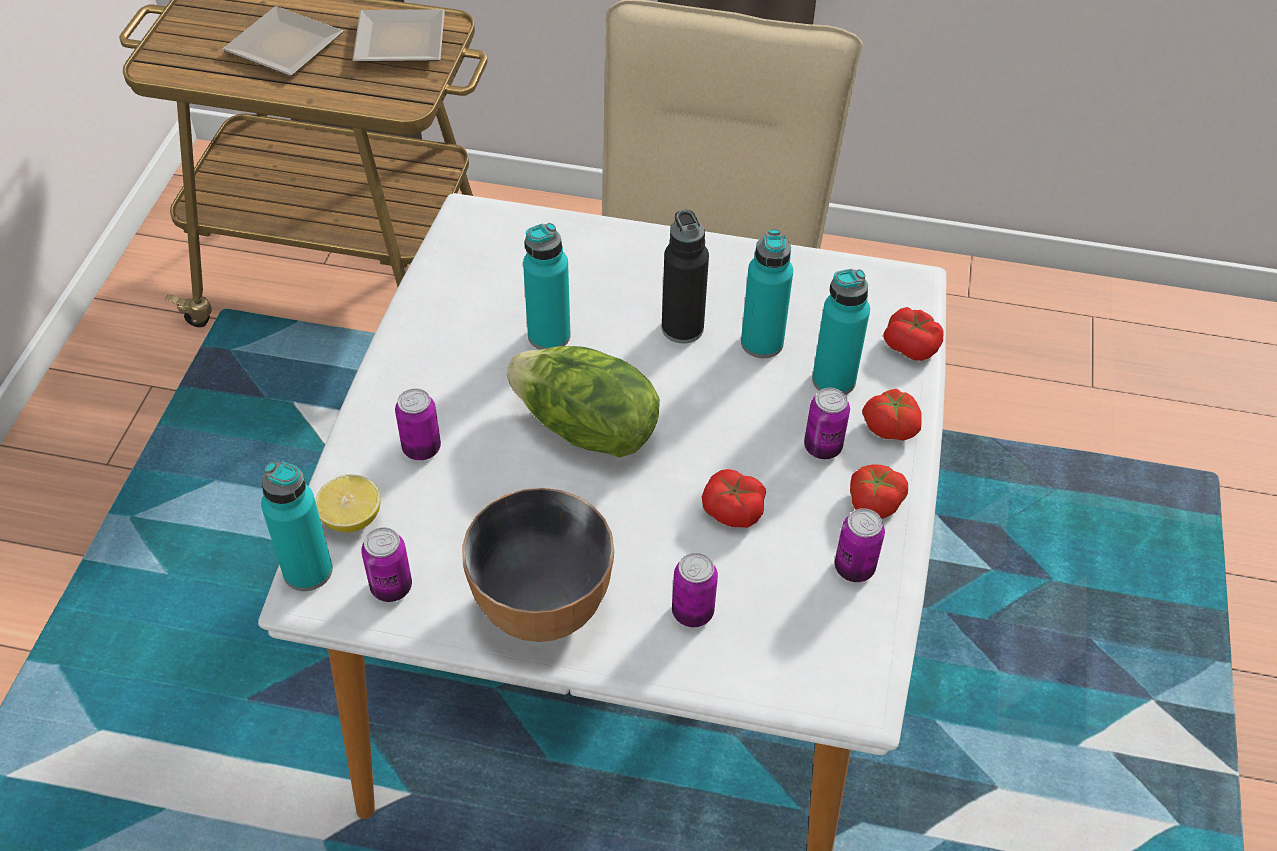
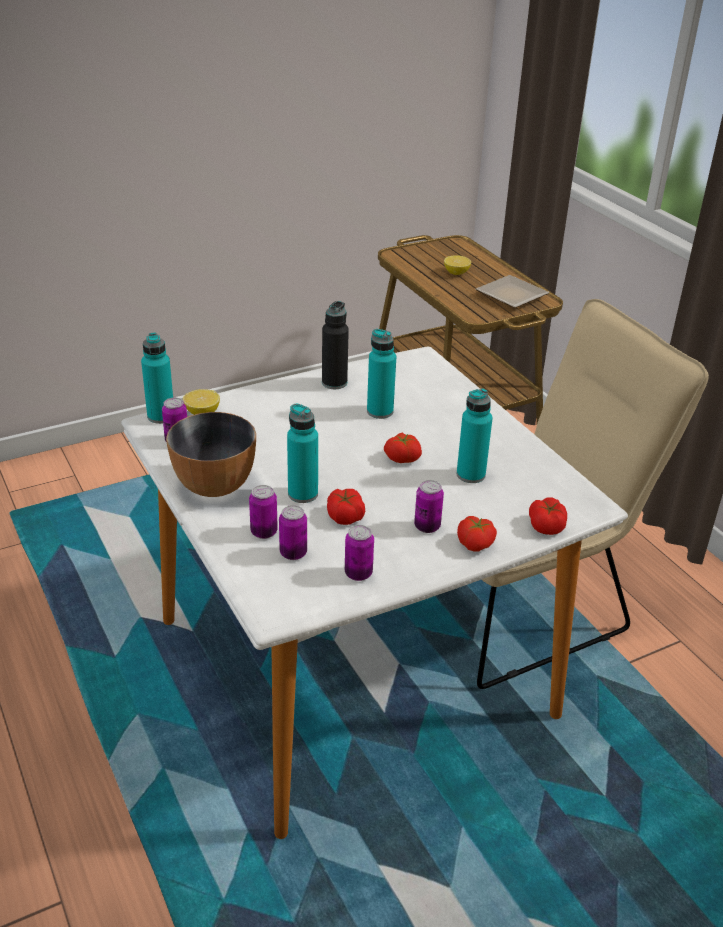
camera: 50 degrees right, 15 degrees down
(280, 47) = (456, 273): plate -> lemon
(421, 448) = (264, 411): can -> can (293, 553)
(585, 429) = (336, 449): lettuce -> none
(682, 328) = (443, 446): black bottle -> black bottle (334, 383)
(833, 380) = (479, 510): turquoise bottle -> turquoise bottle (303, 494)
(873, 502) = (413, 560): tomato -> tomato (402, 457)

